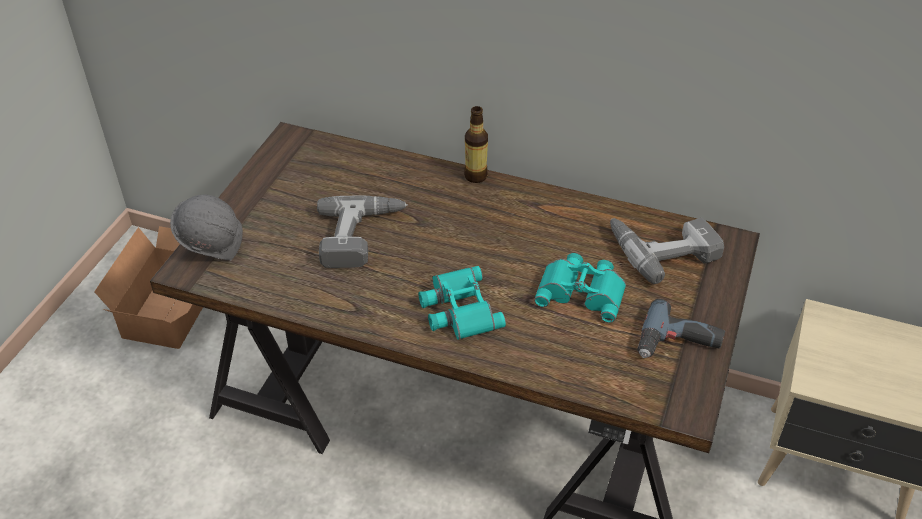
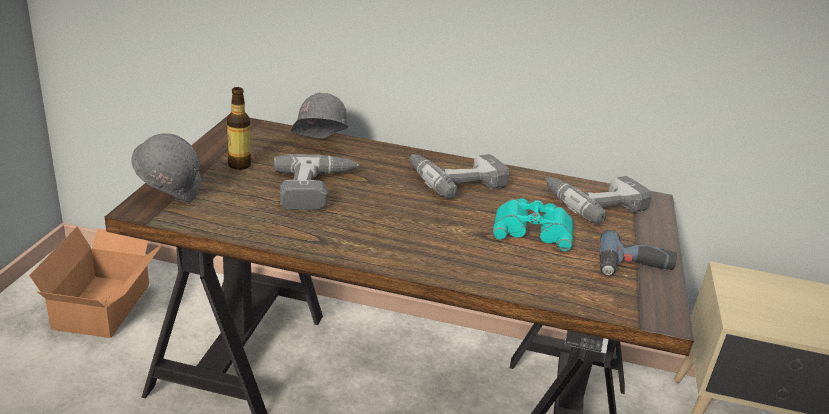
camera: 10 degrees left, 15 degrees down
(370, 172) = (318, 147): none -> grey hard hat
(458, 309) = (420, 241): turquoise binoculars -> none
(475, 176) = (415, 153): bottle -> bottle (239, 165)
(513, 216) = (456, 179): none -> power drill

